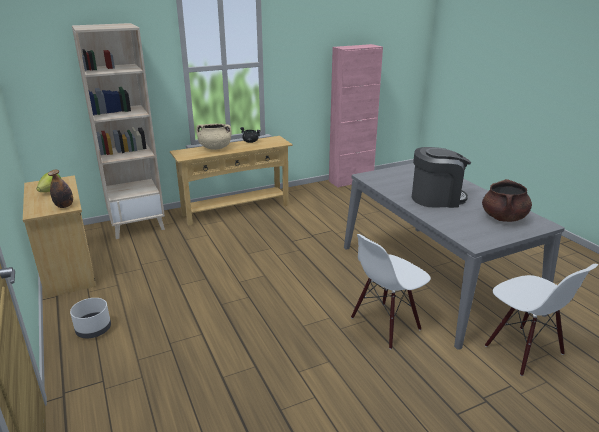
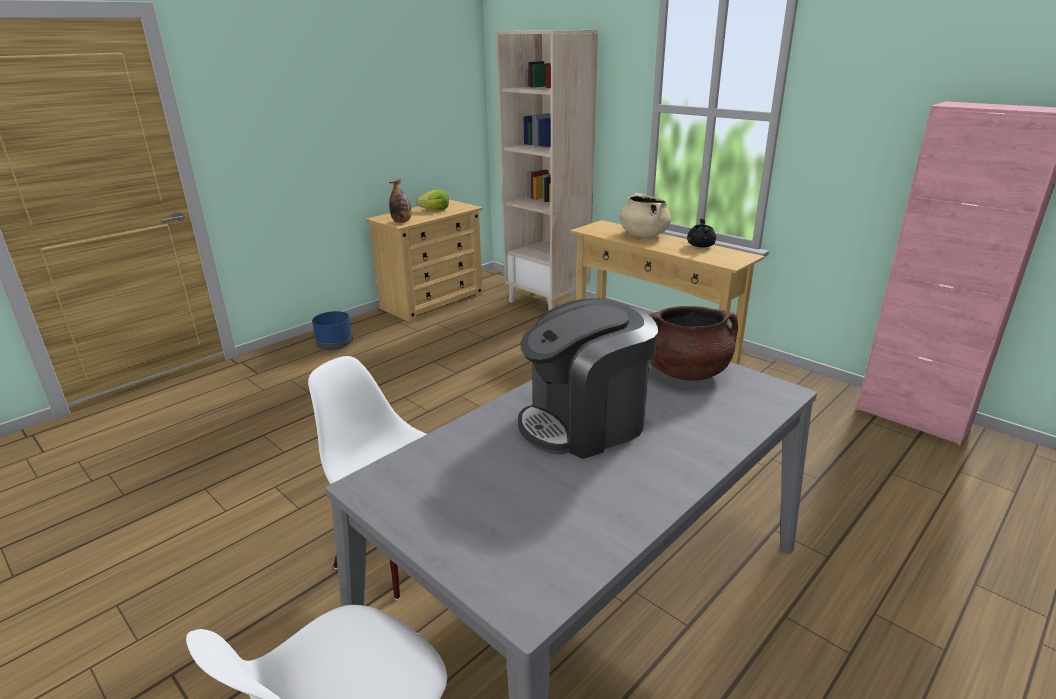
camera: 70 degrees right, 0 degrees up
(93, 329) = (335, 344): white planter -> blue planter
(436, 198) = (584, 423): coffee machine -> coffee machine turned 90 degrees clockwise
(503, 218) = (529, 524): brown cooking pot -> brown cooking pot (685, 372)

